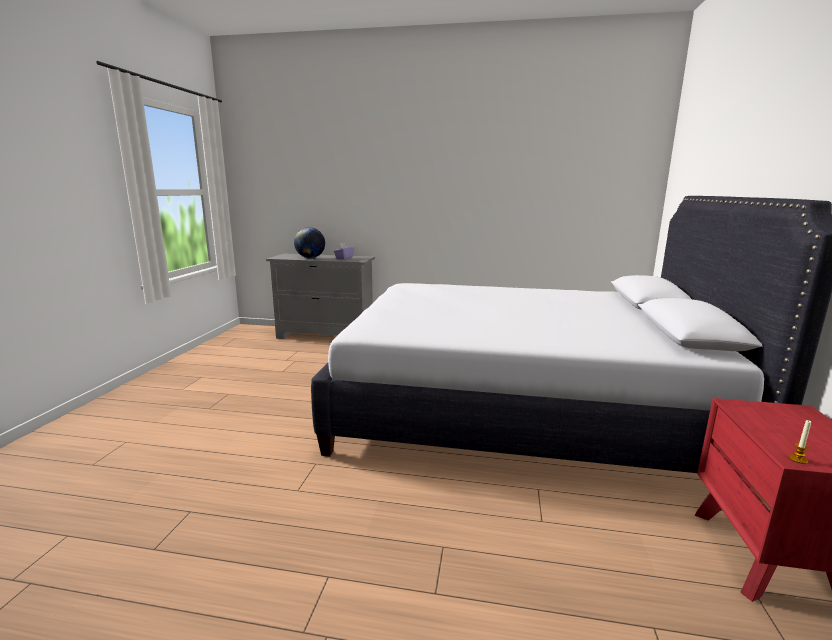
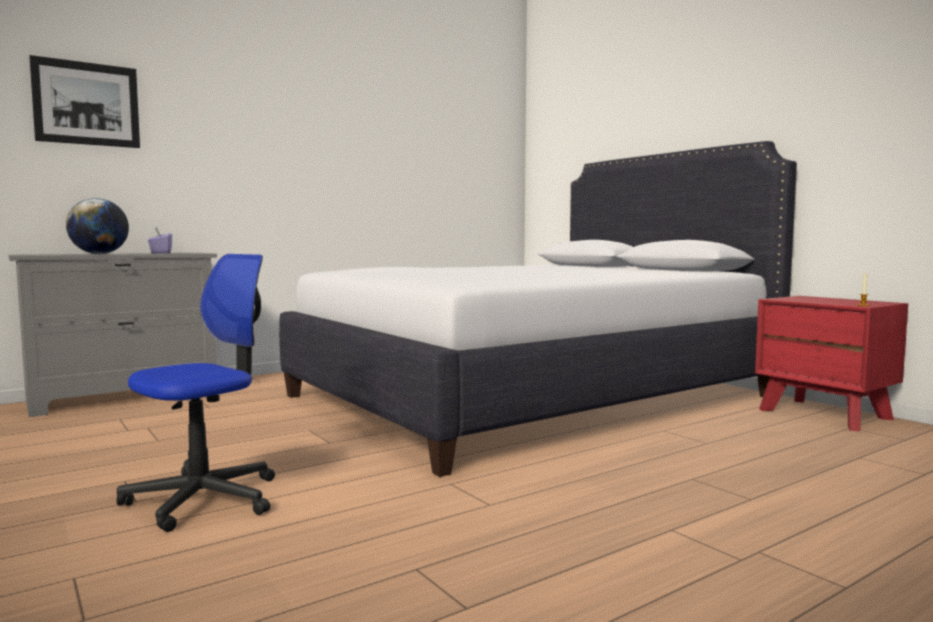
camera: 45 degrees left, 10 degrees down
(224, 419) = (204, 499): none -> office chair
(318, 169) = (87, 104): none -> picture

